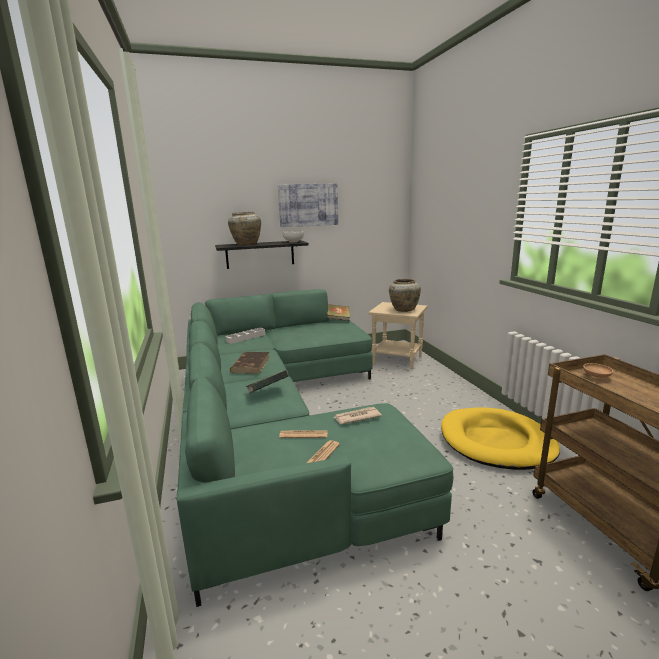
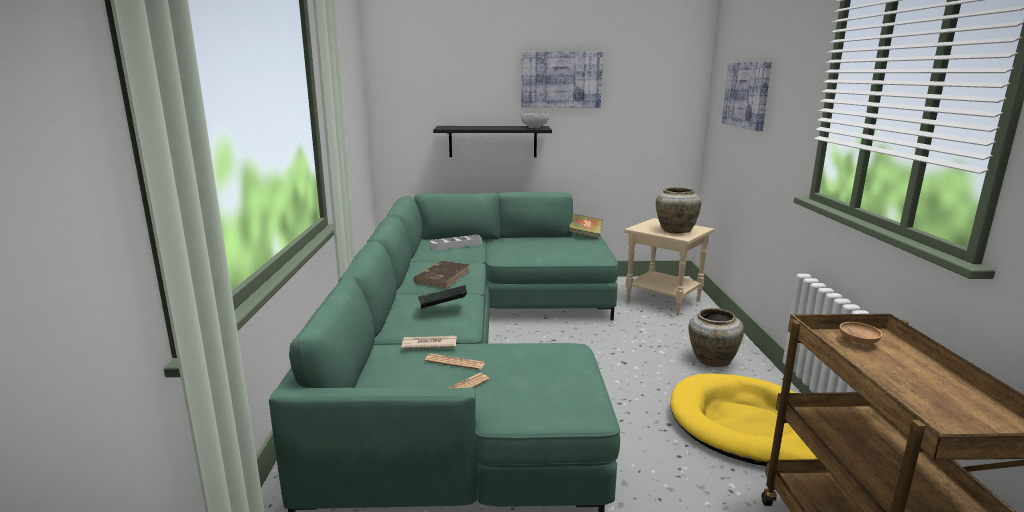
camera: 15 degrees right, 0 degrees up
(246, 244) = (473, 127): beige vase -> beige vase (711, 360)
(356, 417) = (531, 353): newspaper -> newspaper (429, 344)
(445, 211) = (746, 95): none -> picture

